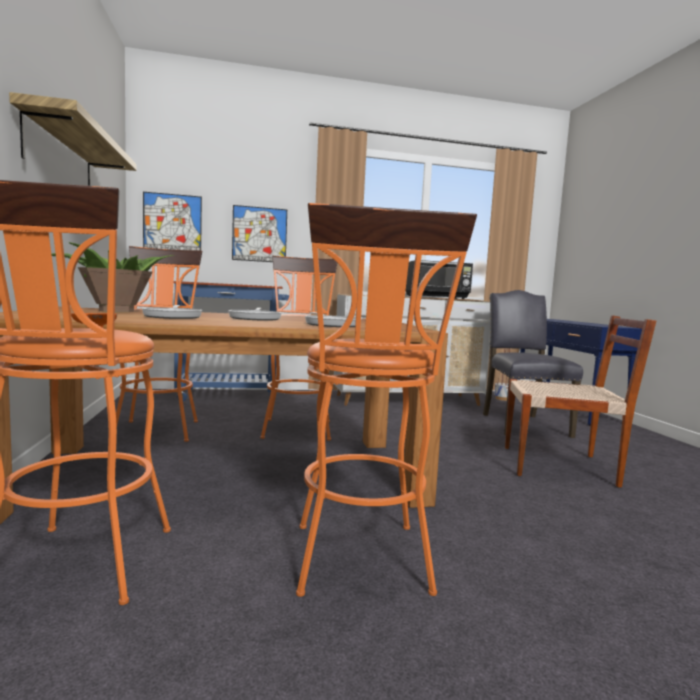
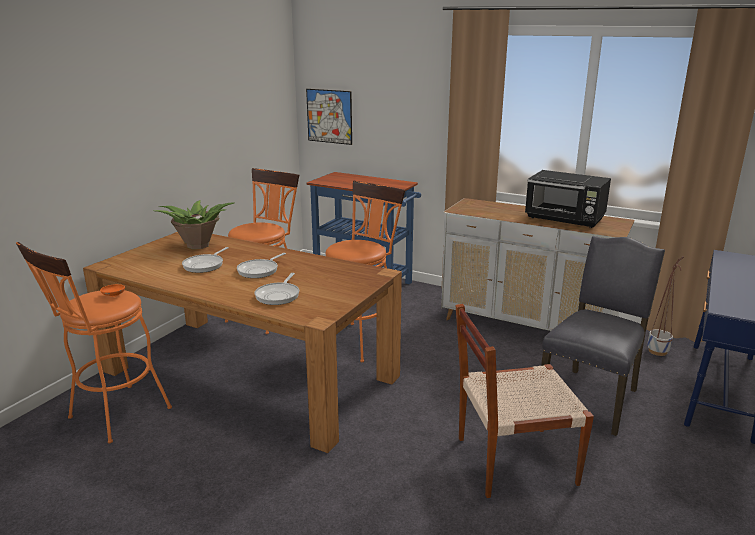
camera: 40 degrees right, 15 degrees up
(60, 156) = (185, 119): shelf -> none
(259, 234) = (401, 128): picture -> none
(362, 565) = (220, 472): orange stool -> none
(561, 466) = (512, 461): chair -> chair turned 120 degrees clockwise

